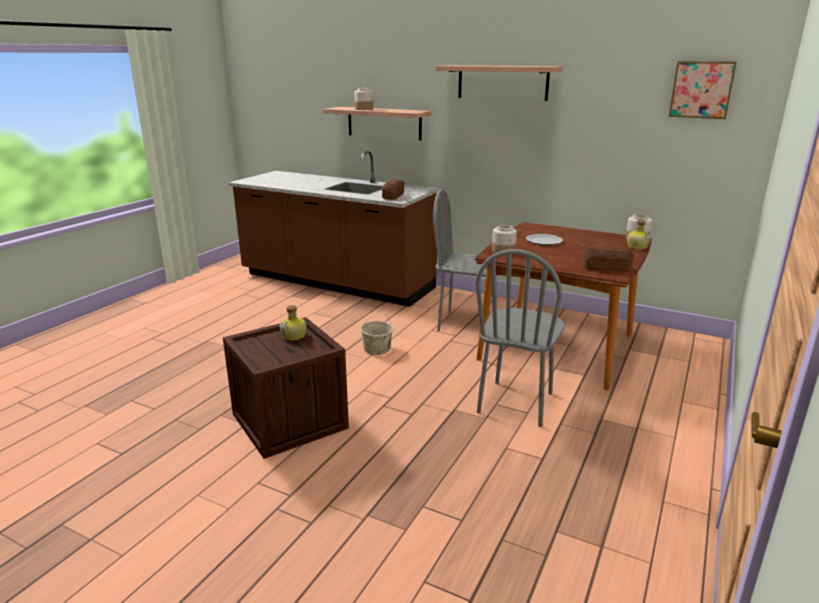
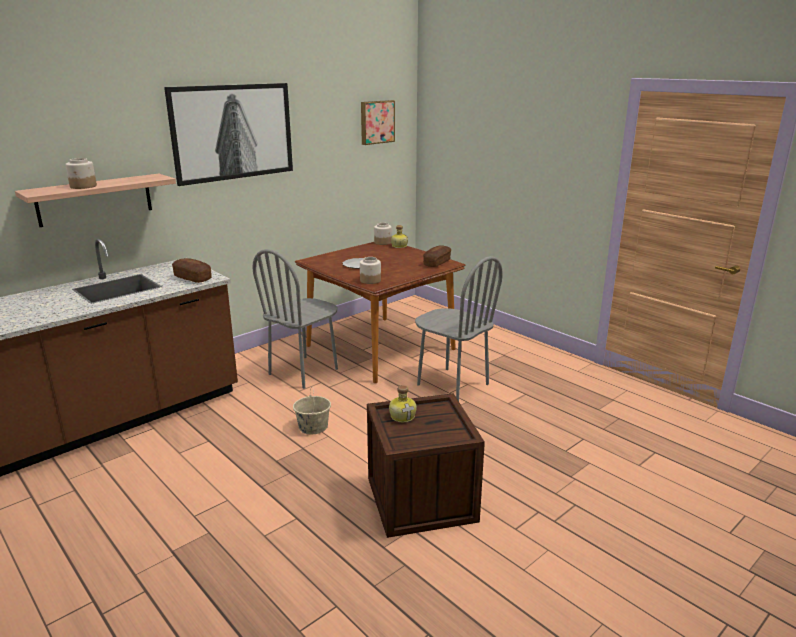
camera: 70 degrees left, 0 degrees up
(502, 82) = (233, 132): shelf -> picture

